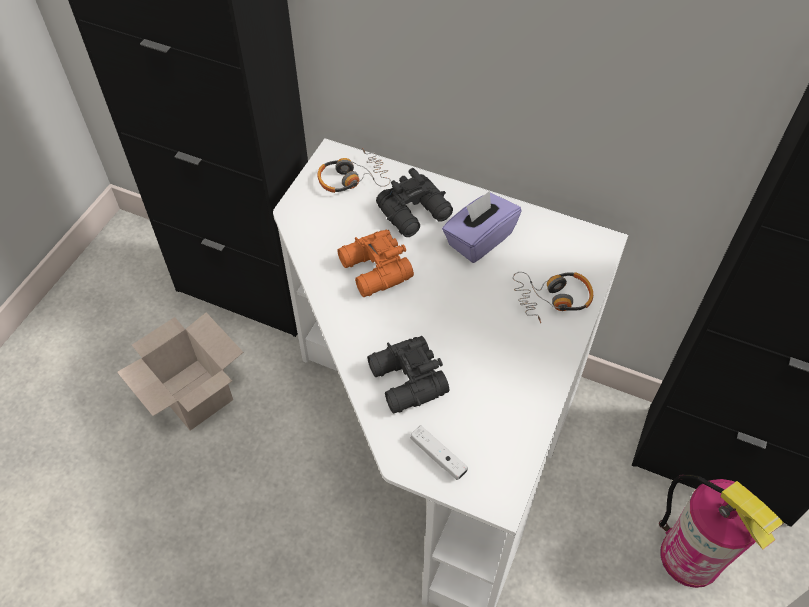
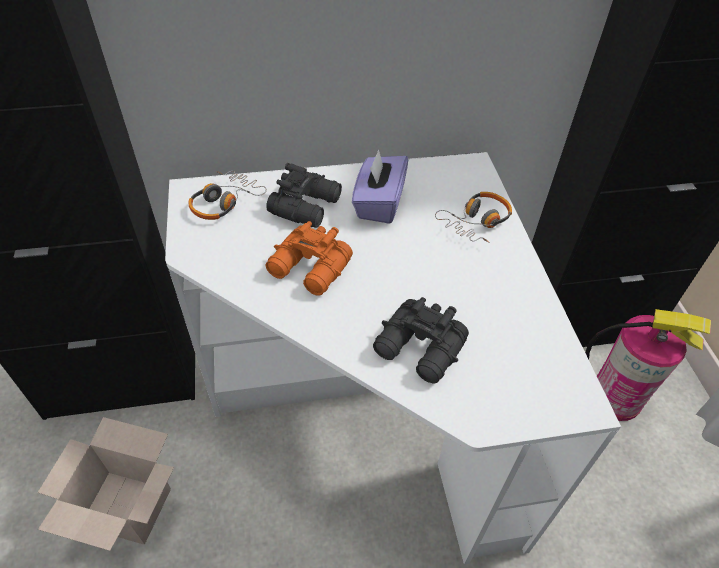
camera: 35 degrees left, 5 degrees down
(438, 456) = (503, 399): white game controller -> none

